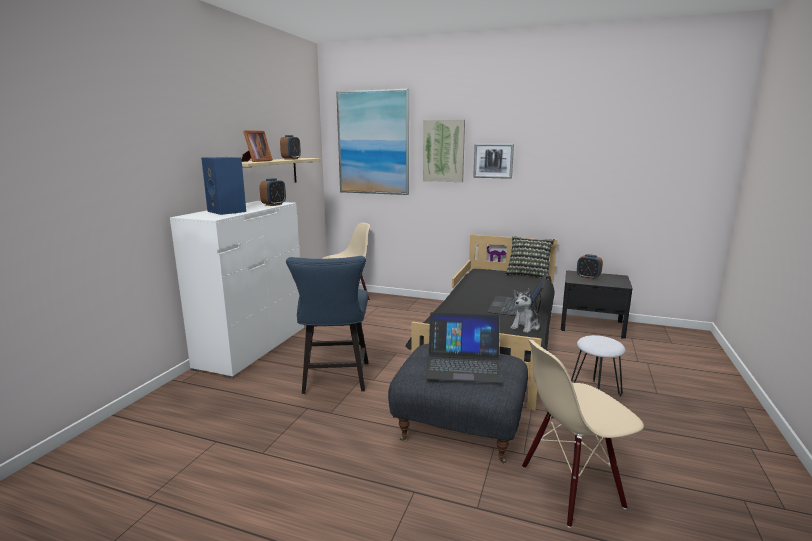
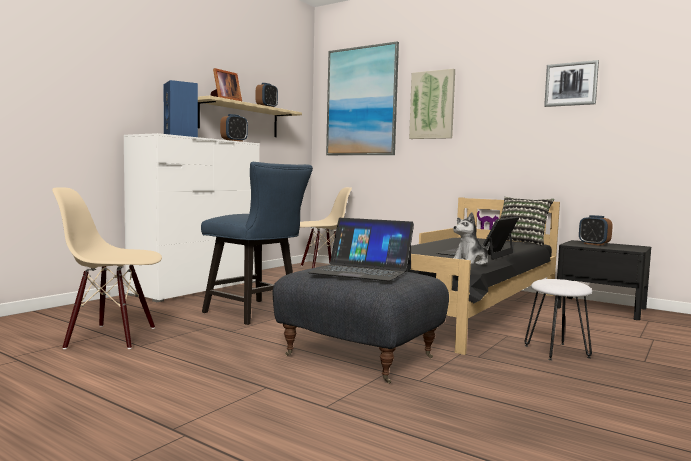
camera: 15 degrees right, 10 degrees down
(335, 380) = (256, 313): blue chair -> blue chair turned 60 degrees counterclockwise
(493, 161) = (485, 112): picture -> picture (571, 84)
(571, 488) = (454, 410): beige chair -> beige chair (112, 337)

